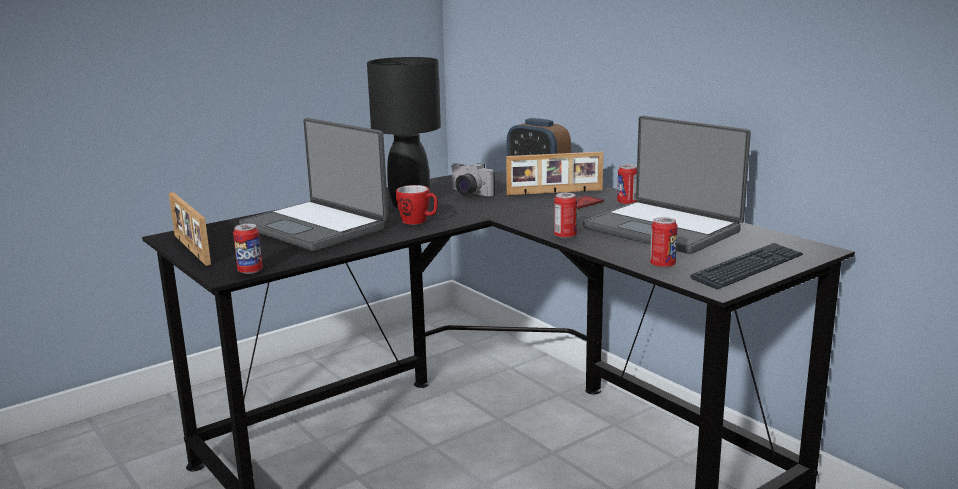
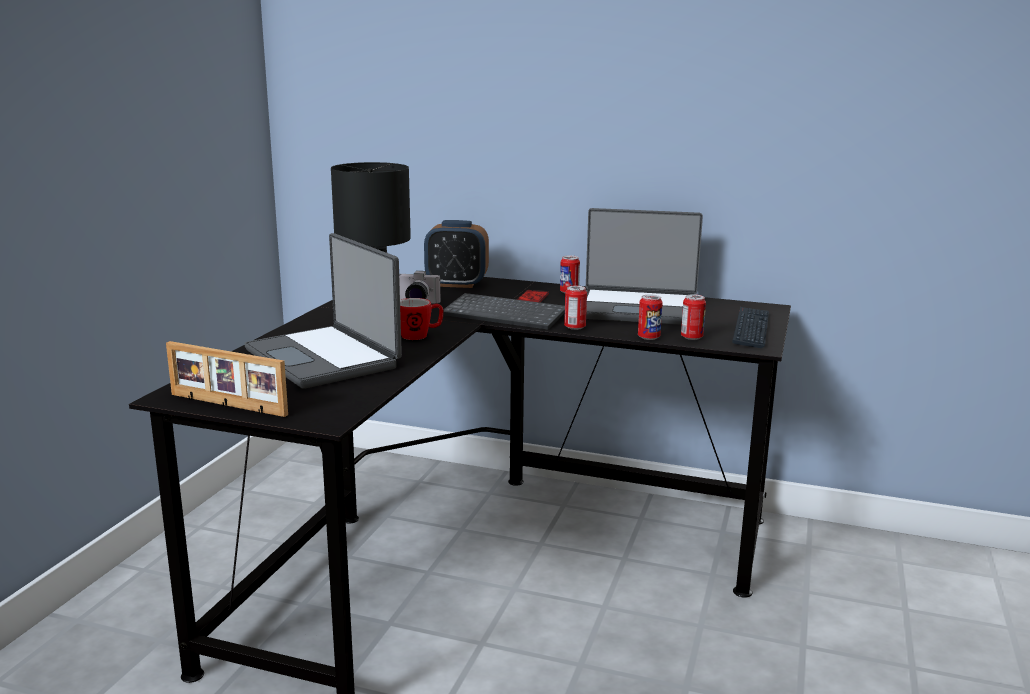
camera: 35 degrees left, 0 degrees up
(250, 271) = (347, 412): can -> can (648, 337)
(316, 227) = (325, 358): laptop -> laptop turned 45 degrees clockwise
(527, 214) = (507, 314): none -> keyboard
(555, 192) = (490, 291): picture frame -> none

